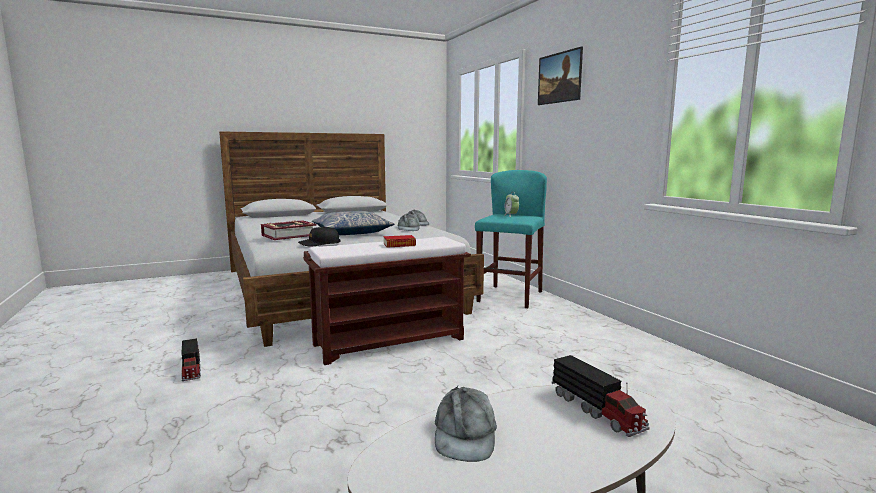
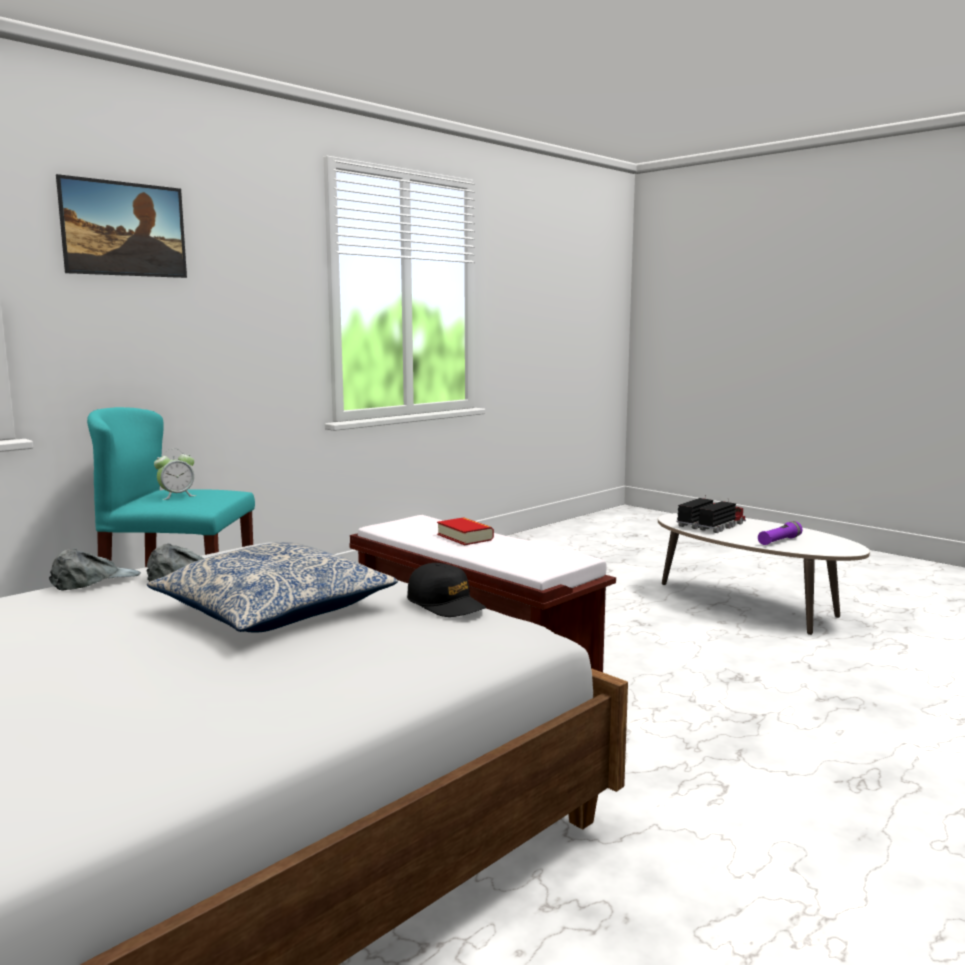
camera: 110 degrees left, 0 degrees up
(191, 369) = (753, 863): toy truck -> toy truck (722, 526)
(289, 235) = (384, 646): book -> none
(464, 434) = (779, 541): grey cap -> purple flashlight

